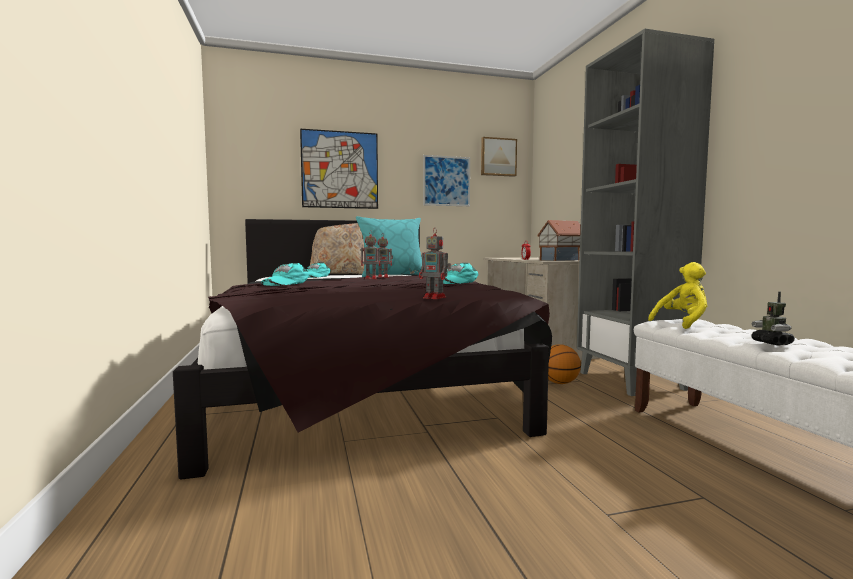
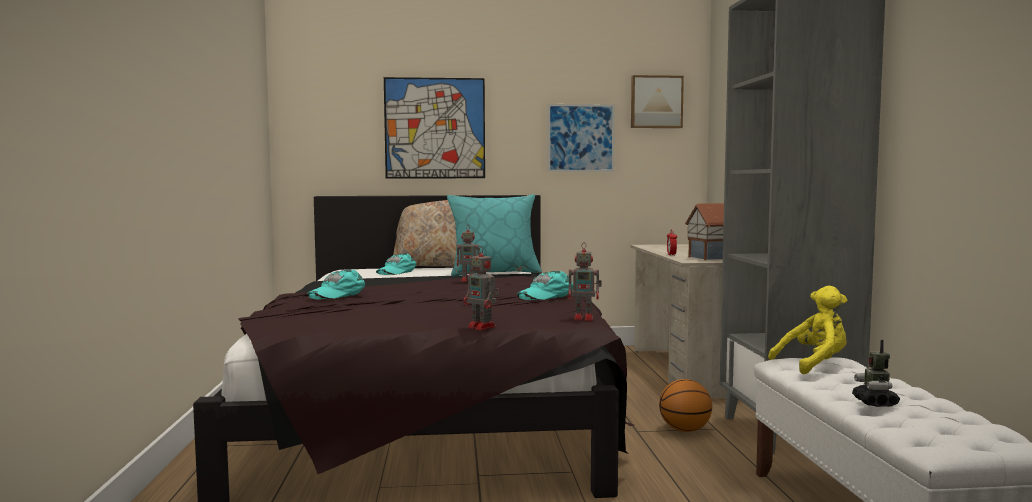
camera: 10 degrees right, 0 degrees up
(371, 278) = (447, 286): toy robot -> toy robot (584, 318)

